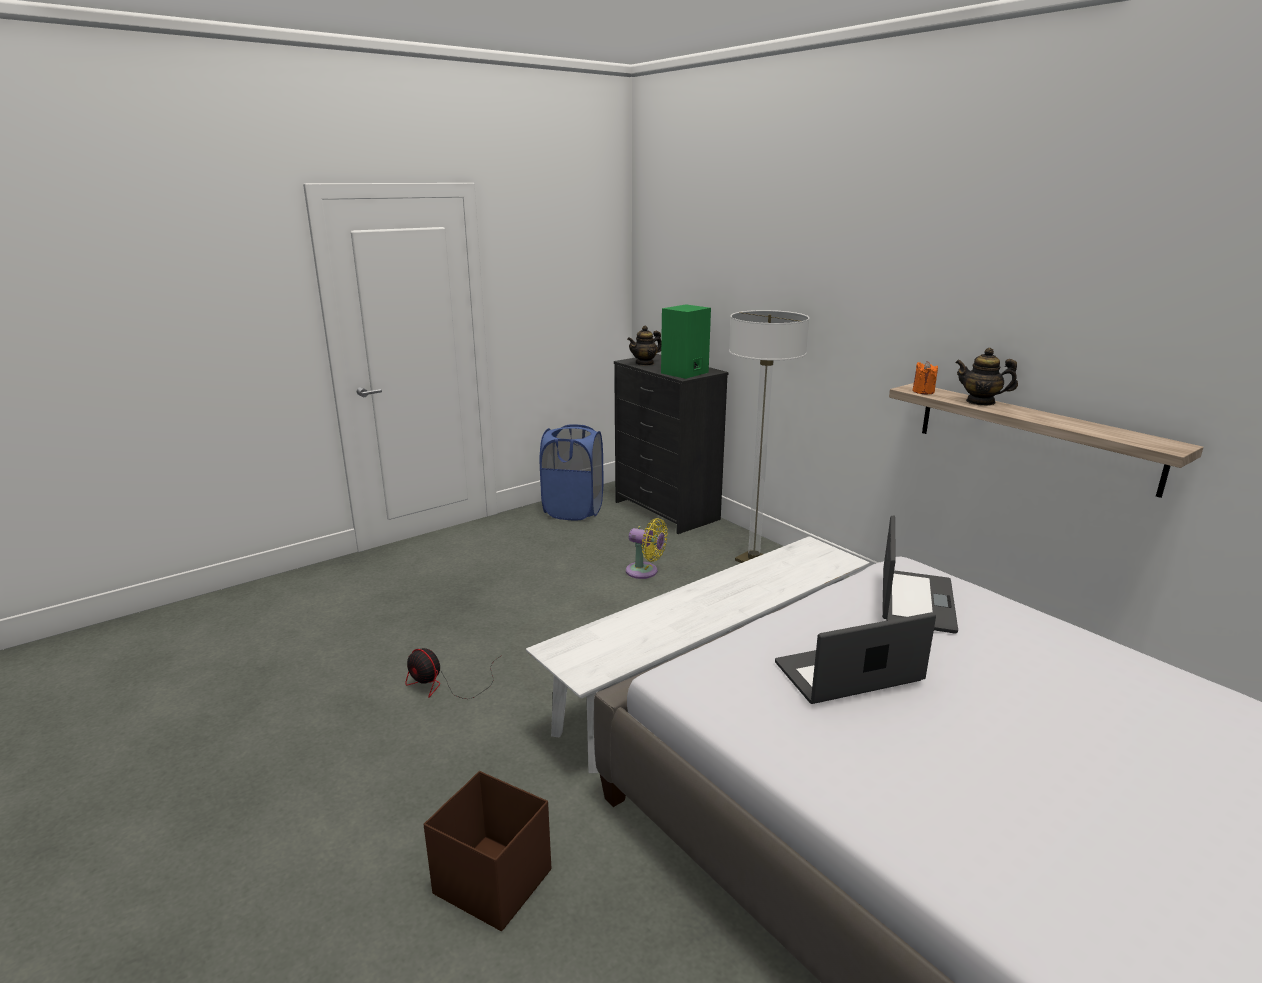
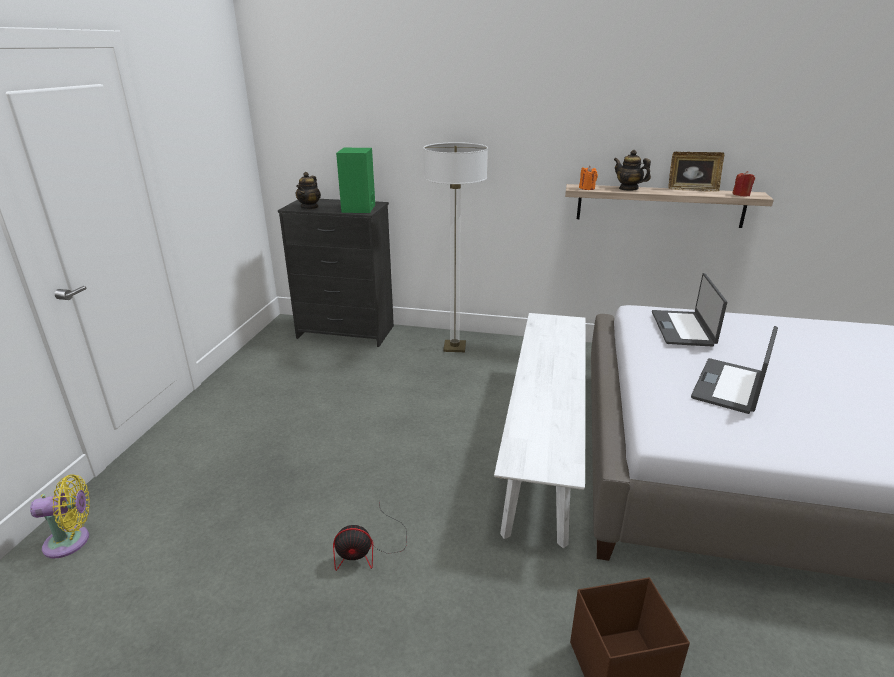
camera: 40 degrees left, 5 degrees up
(573, 510) = (270, 357): blue laundry basket -> none
(645, 572) = (395, 384): yellow fan -> yellow fan (71, 541)
(915, 601) = (683, 328): laptop -> laptop turned 150 degrees counterclockwise
(980, 402) = (628, 188): teapot -> teapot turned 60 degrees clockwise
(1078, 420) = (692, 189): none -> picture frame
(1141, 441) = (741, 195): none -> red candle

